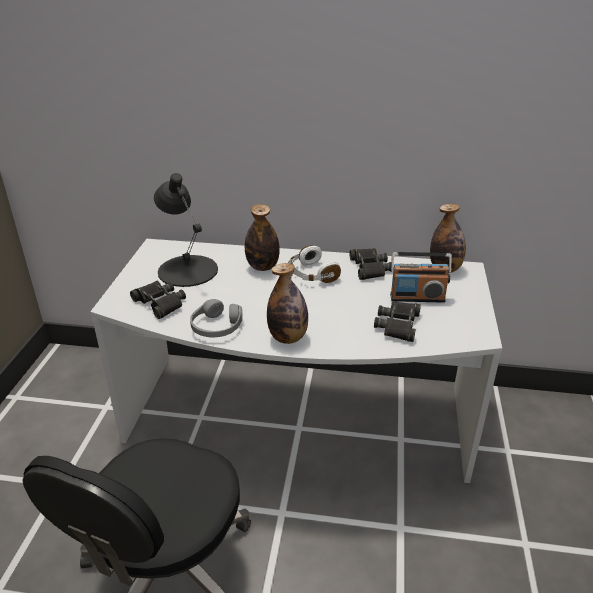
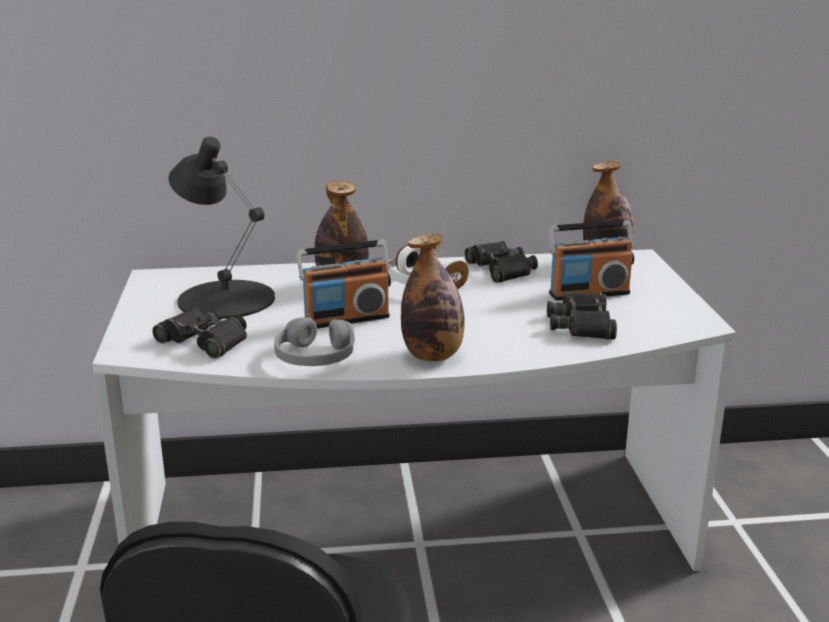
camera: 15 degrees left, 10 degrees down
(250, 297) = (346, 319): none -> radio

